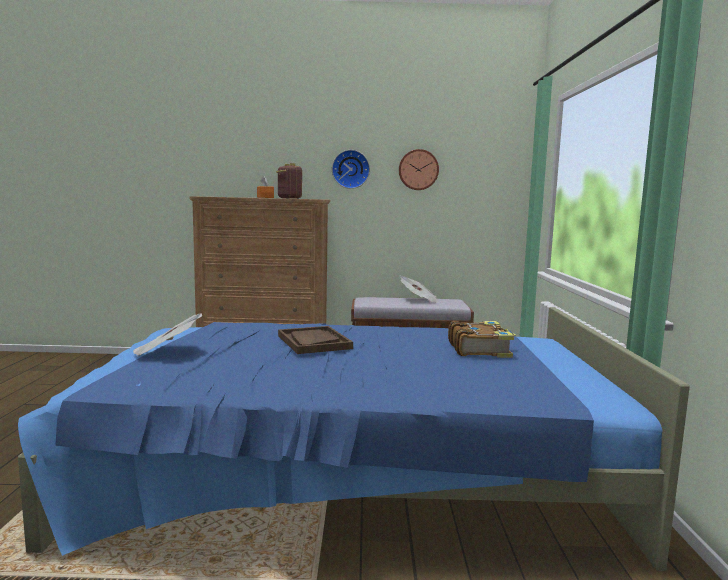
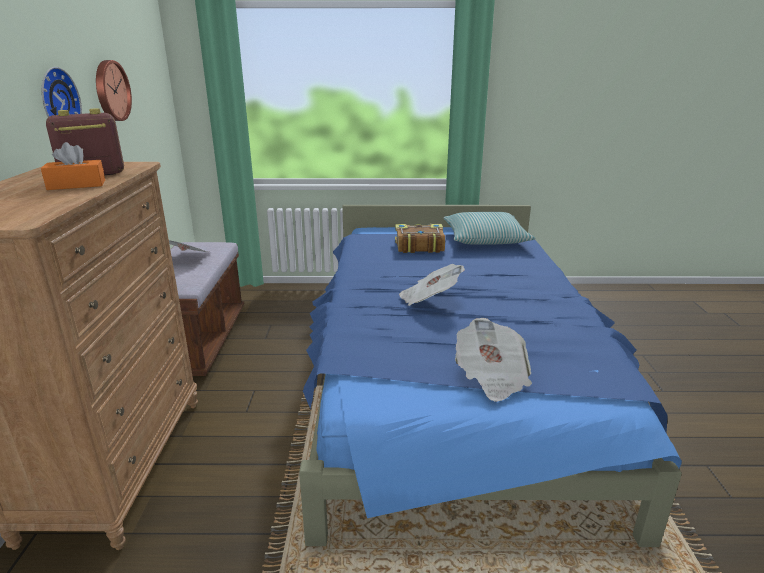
camera: 90 degrees left, 15 degrees up
(313, 342) = (429, 299): brown tray -> newspaper
(536, 380) = (485, 239): none -> pillow

